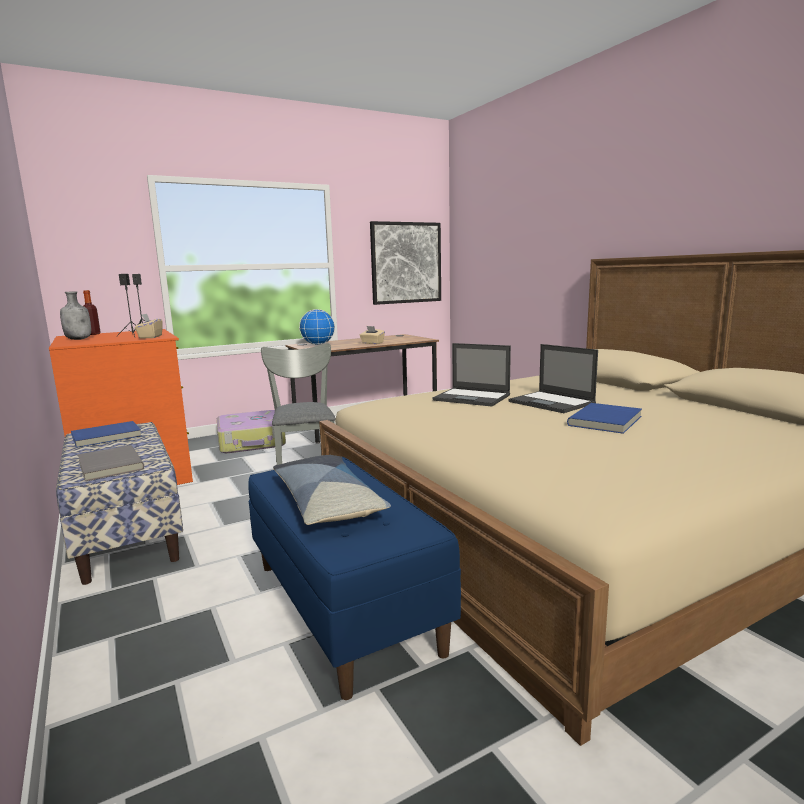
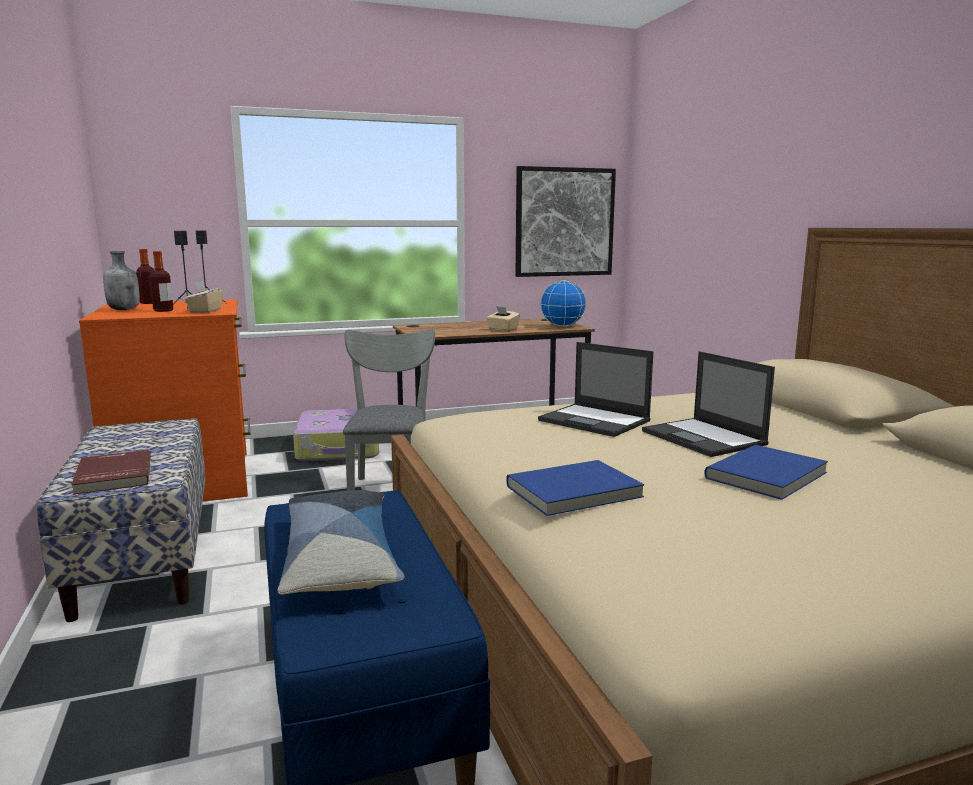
camera: 10 degrees right, 0 degrees up
(107, 437) = (133, 435): blue book -> blue book (575, 492)
(109, 466) = (112, 475): grey book -> red book
(113, 338) = (163, 310): none -> bottle
(318, 344) = (432, 327): globe -> globe (562, 326)

